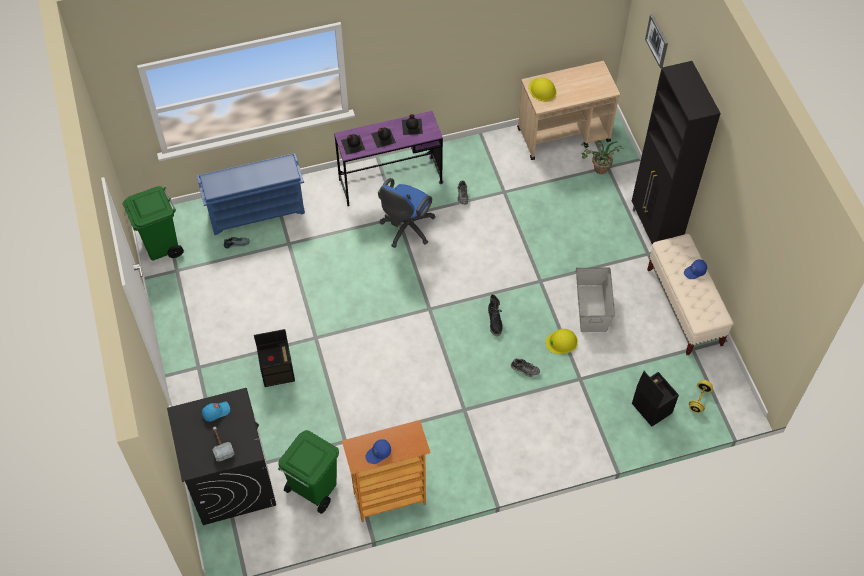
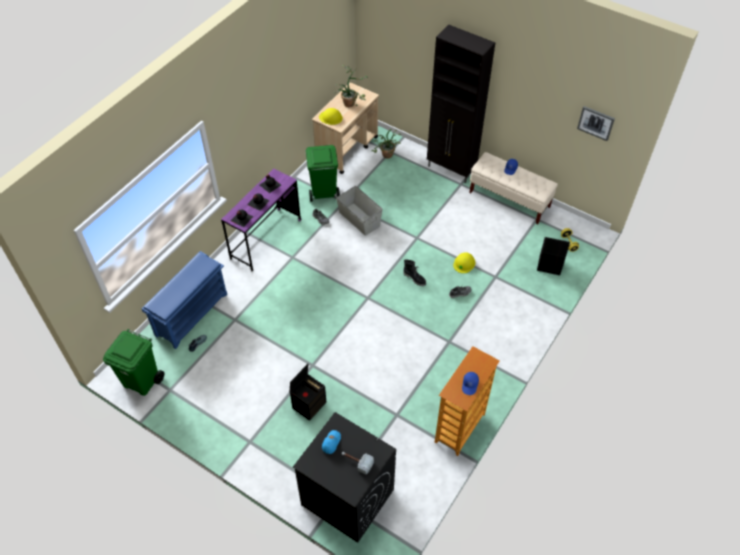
camera: 40 degrees left, 5 degrees down
(313, 489) = (407, 460): green trash can -> green trash can (323, 193)
(406, 229) = (304, 261): blue office chair -> none
(581, 86) = (351, 103): none -> potted plant
(592, 307) = (461, 233): grey storage box -> grey storage box (359, 218)
(657, 40) = (398, 37): picture -> picture (596, 123)

